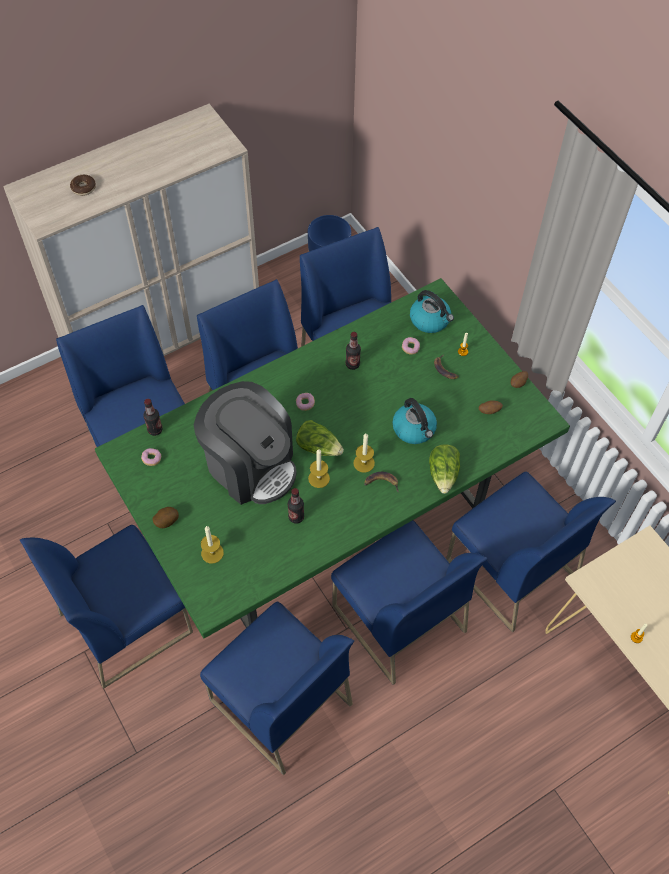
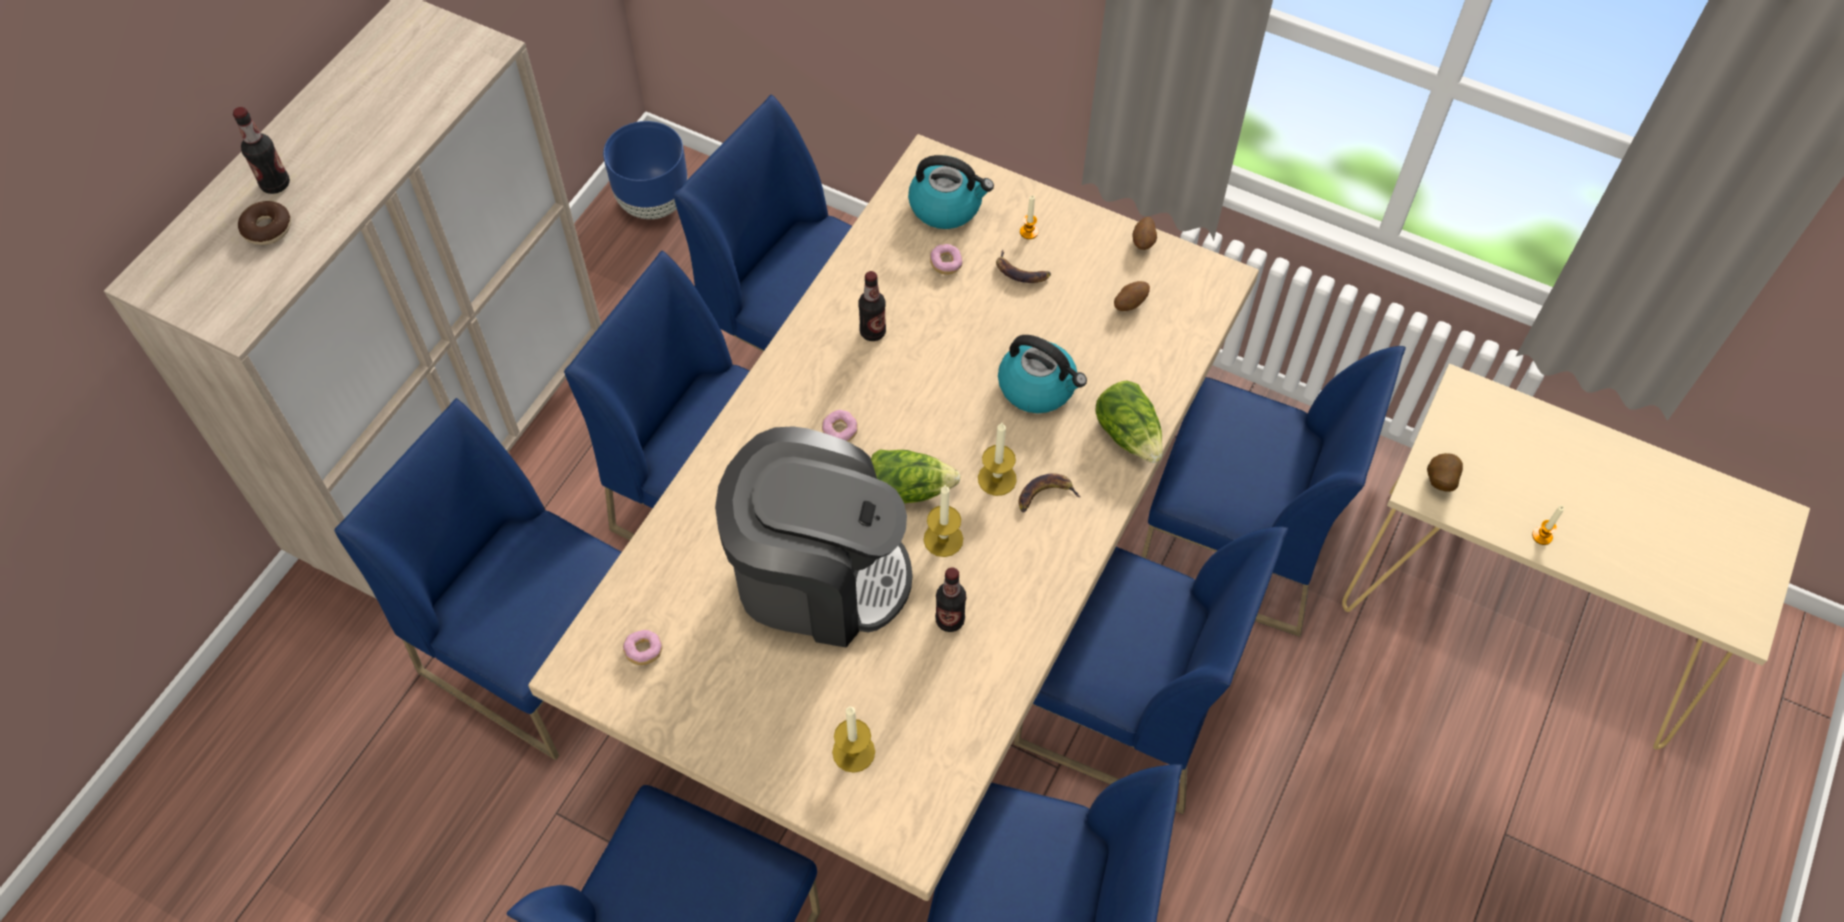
camera: 30 degrees left, 0 degrees up
(155, 430) = (616, 599): bottle -> bottle (275, 184)
(166, 521) = (740, 742): potato -> potato (1439, 481)
(334, 513) = (921, 597): green dining table -> beige dining table

